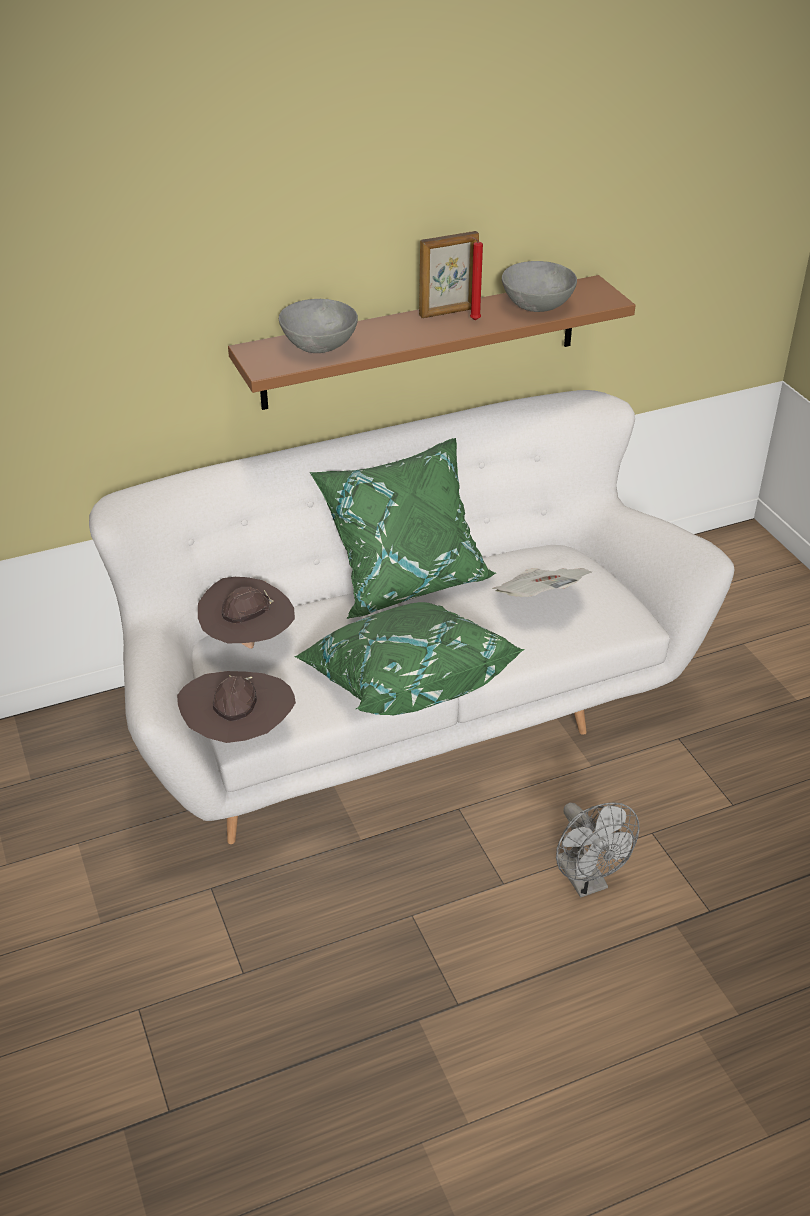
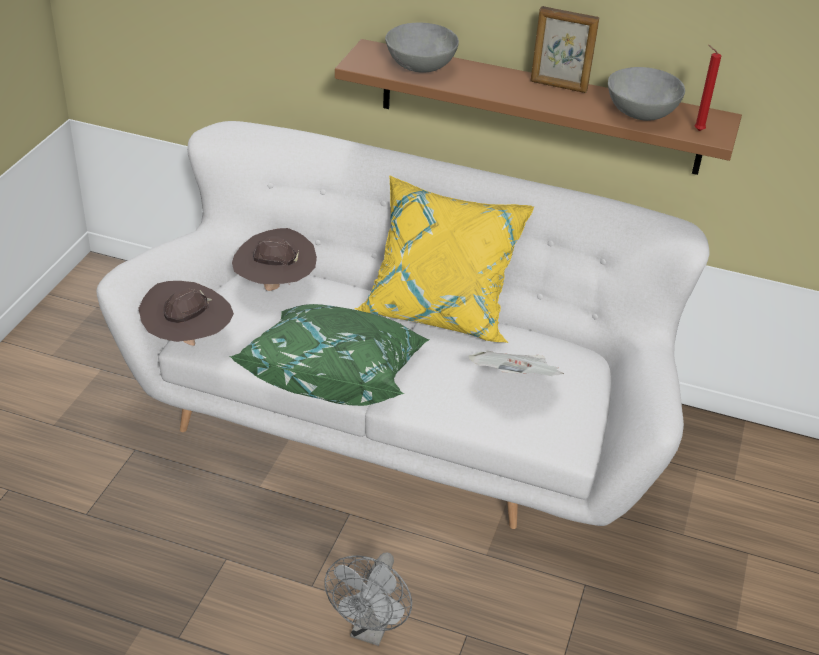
camera: 40 degrees right, 0 degrees up
(405, 579) = (441, 309): green pillow -> yellow pillow
(473, 320) = (567, 100): red candle -> red candle (697, 130)

